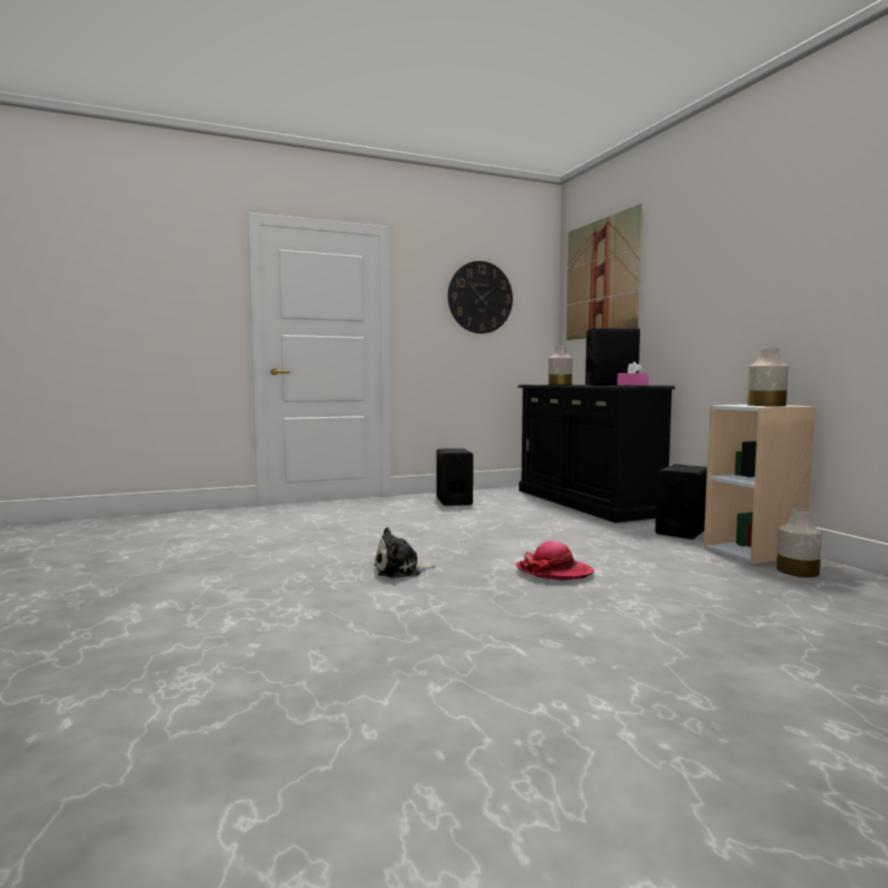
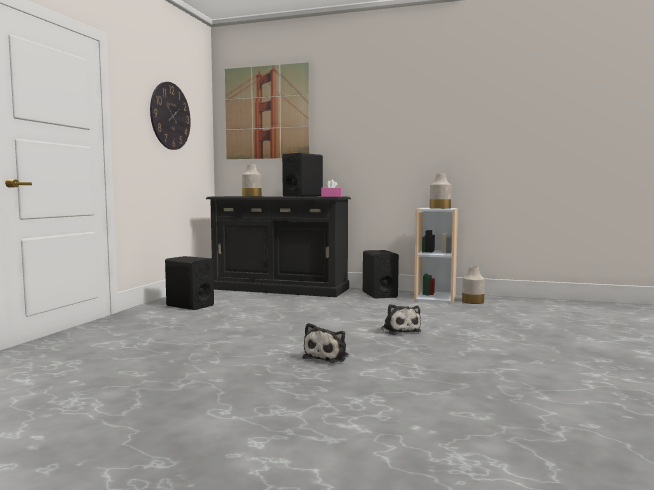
camera: 50 degrees left, 0 degrees up
(554, 571) = (400, 330): hat -> plush toy

